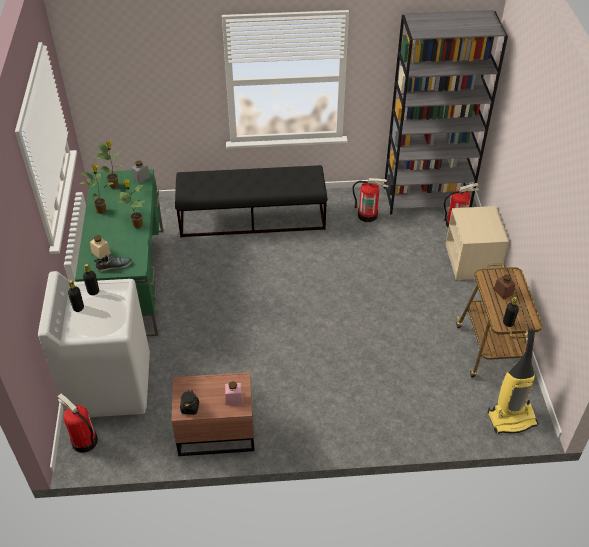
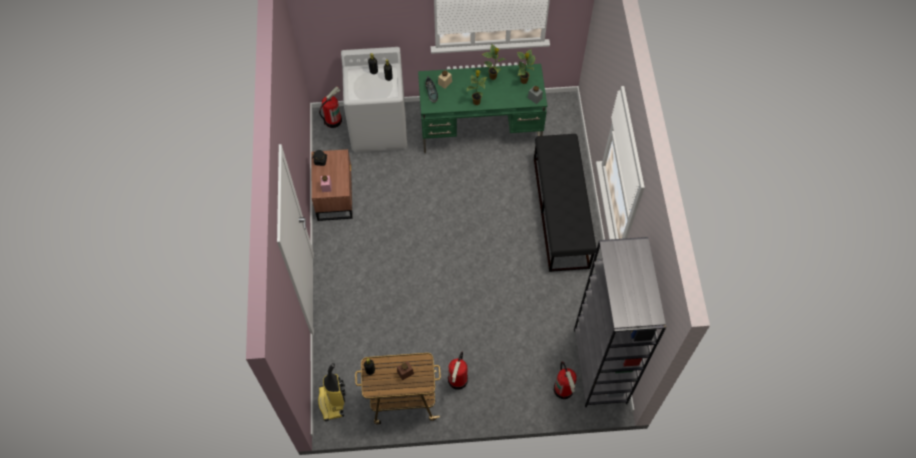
camera: 90 degrees right, 15 degrees up
(367, 215) = (571, 309): fire extinguisher -> fire extinguisher (458, 380)
(472, 261) = (511, 398): beige nightstand -> none

